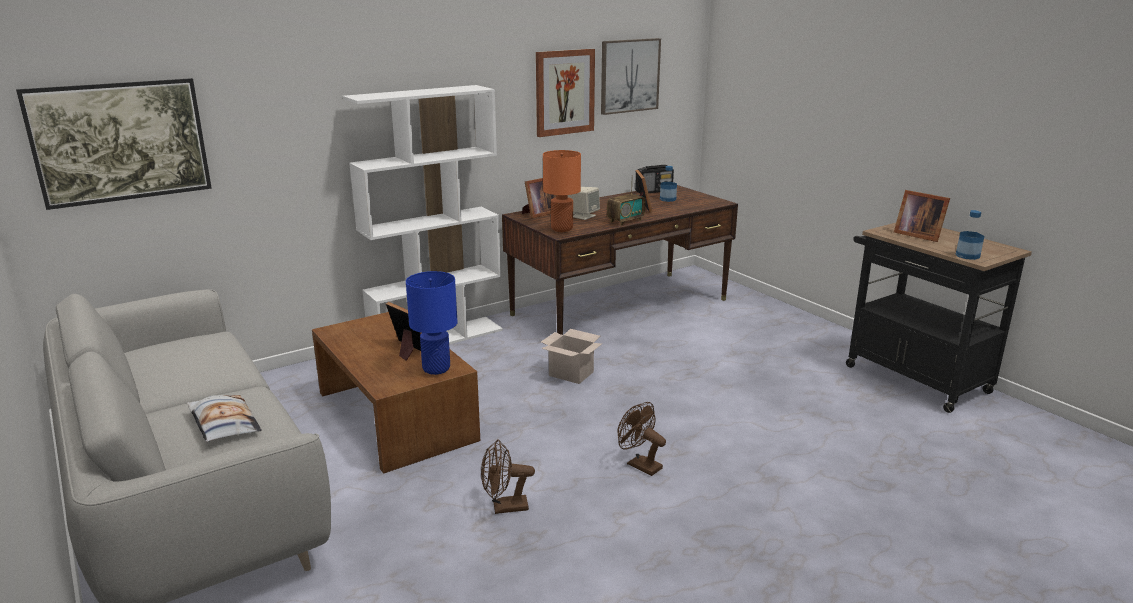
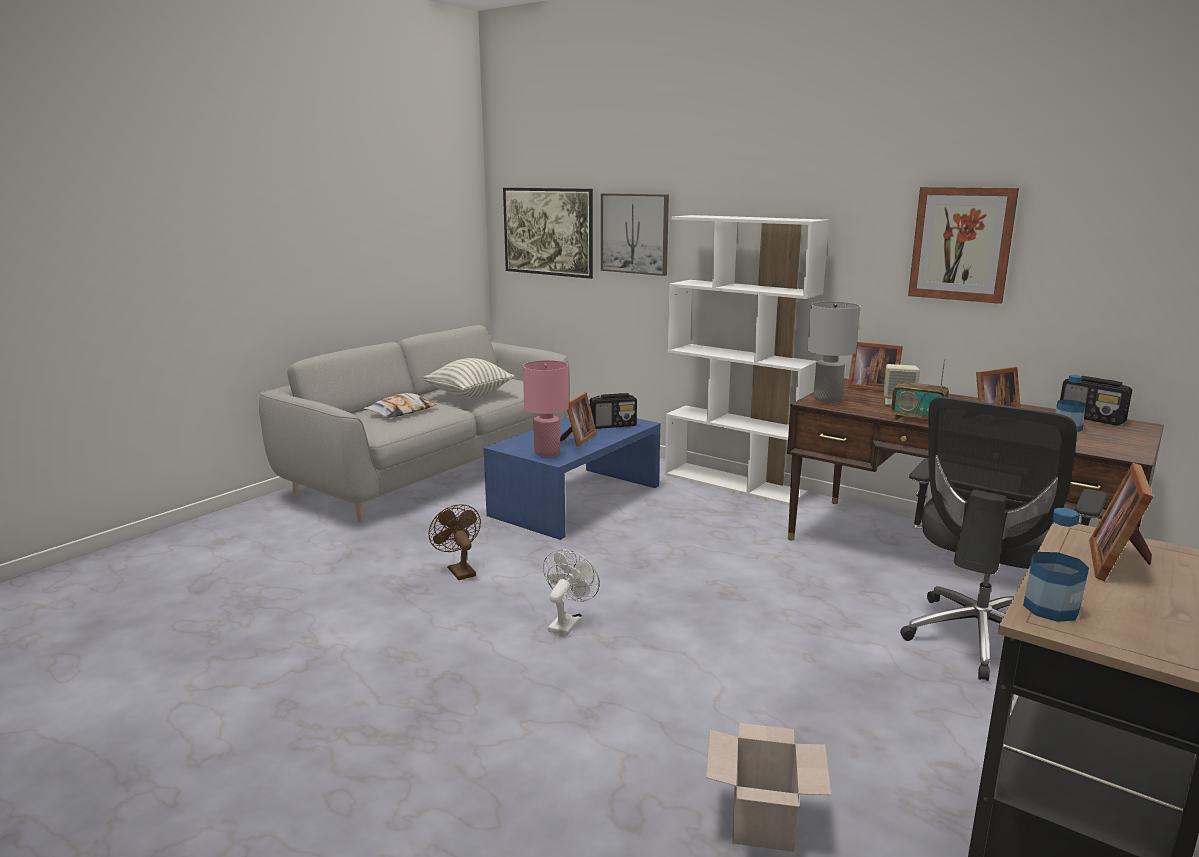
camera: 70 degrees right, 5 degrees down
(206, 375) = (469, 395): none -> pillow
(384, 328) = (613, 425): none -> radio
(395, 416) = (576, 500): brown coffee table -> blue coffee table
(436, 370) = (547, 454): blue table lamp -> pink table lamp
(562, 230) = (827, 401): orange table lamp -> grey table lamp
(572, 374) = (732, 556): cardboard box -> cardboard box (764, 822)
(629, 76) = (1089, 234): picture -> picture (635, 233)
(639, 465) = (567, 622): brown fan -> white fan
(721, 333) = (977, 635): none -> office chair

